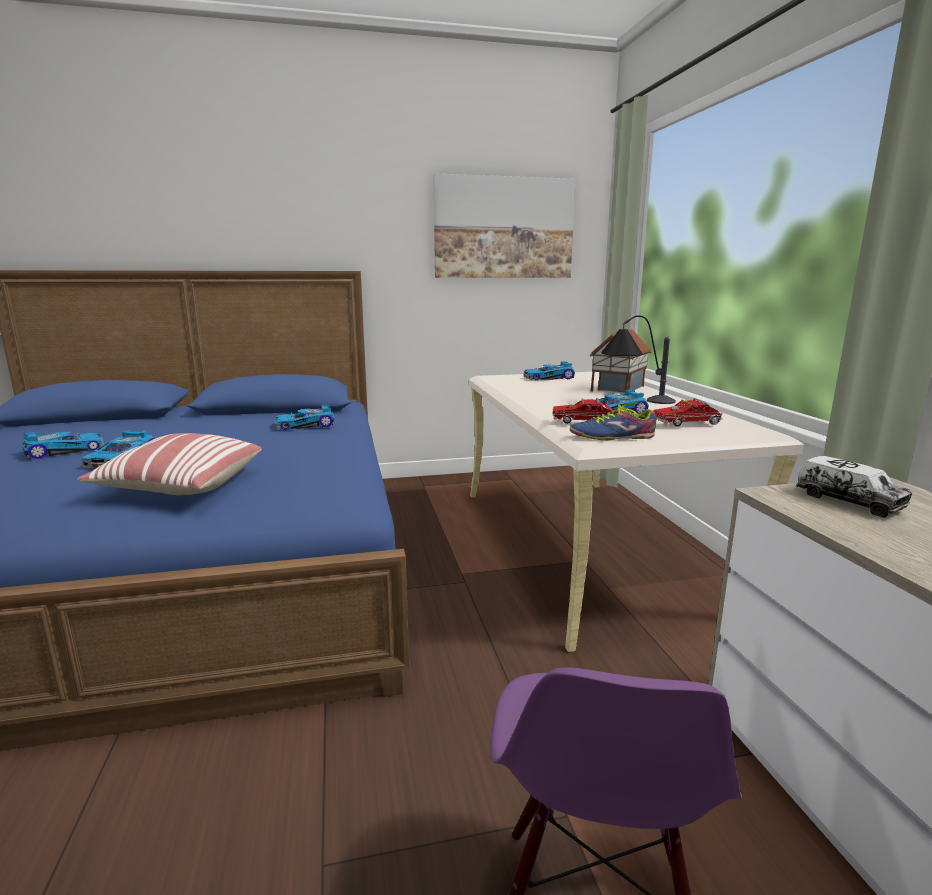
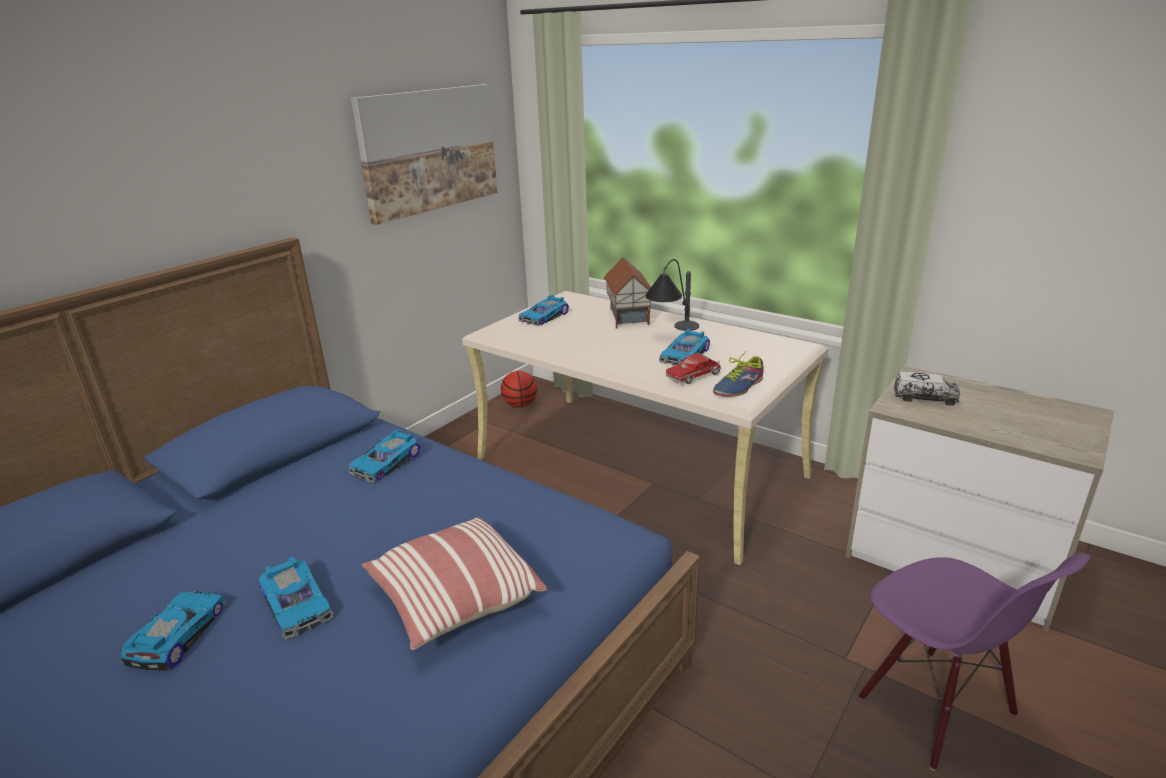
camera: 40 degrees left, 10 degrees up
(552, 477) = (520, 405): none -> basketball
(689, 424) = (753, 352): toy truck -> none

